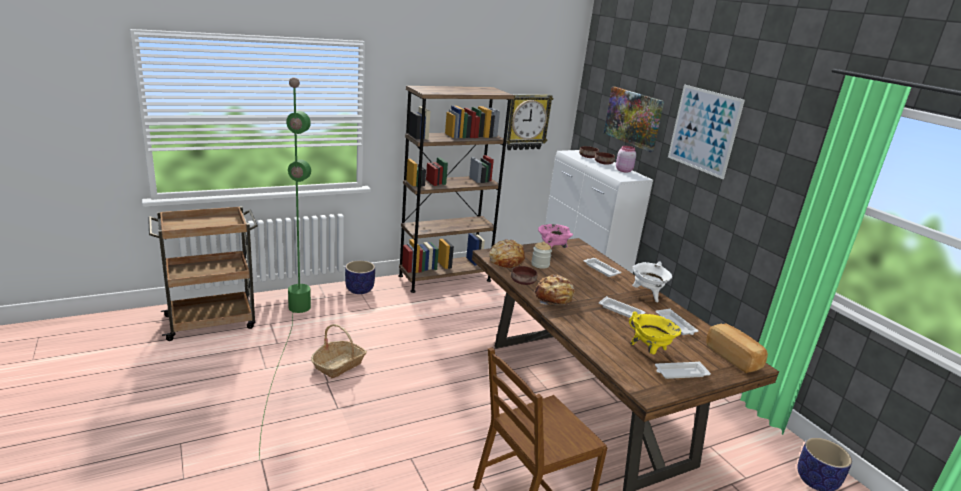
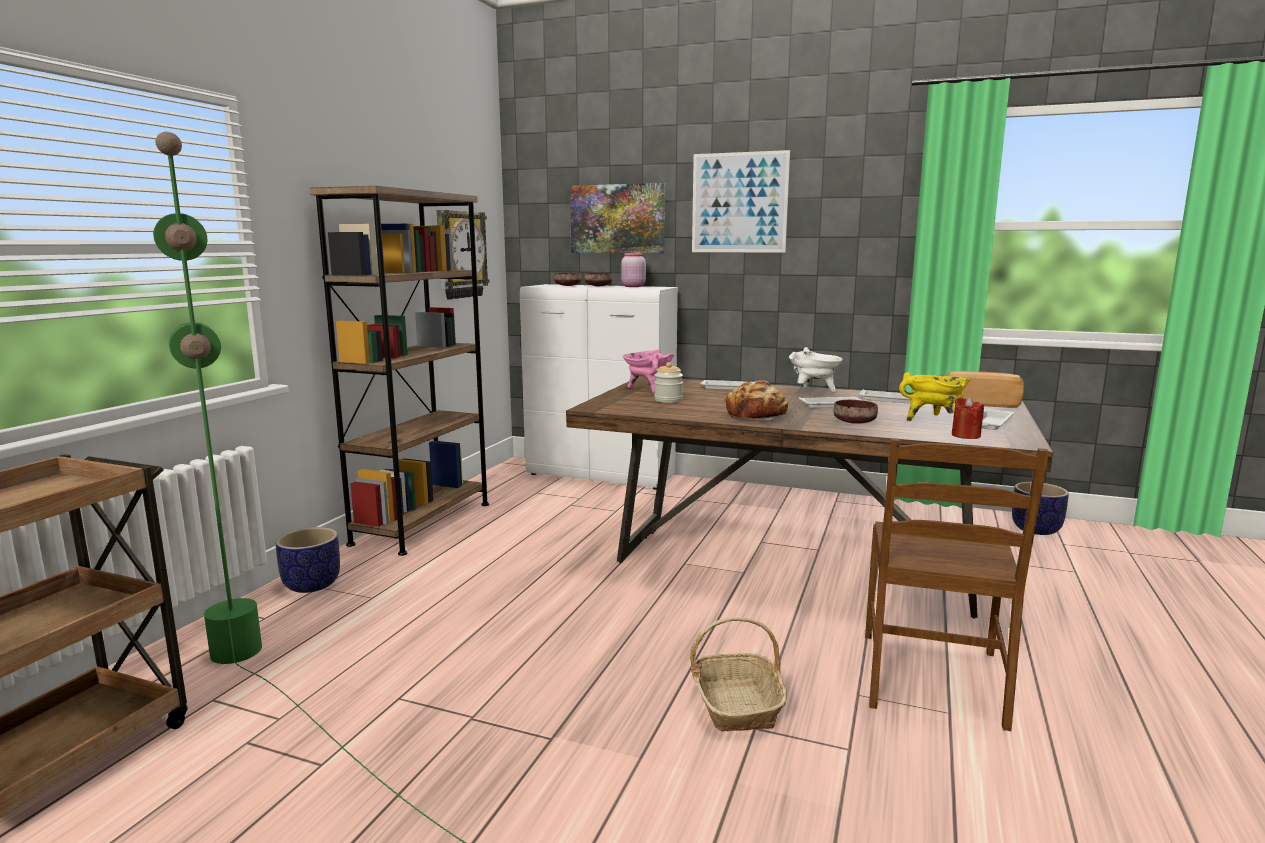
camera: 40 degrees left, 10 degrees down
(339, 365) = (449, 686): basket -> basket (736, 704)
(506, 260) = (626, 406): bread -> none
(523, 282) = (695, 415): brown bowl -> brown bowl (855, 422)
(630, 371) = (965, 435): none -> red candle

